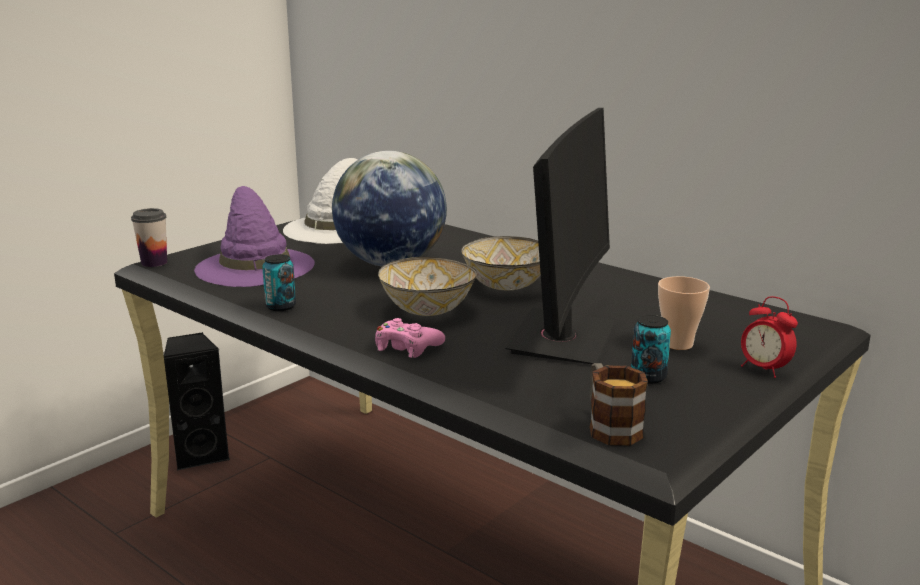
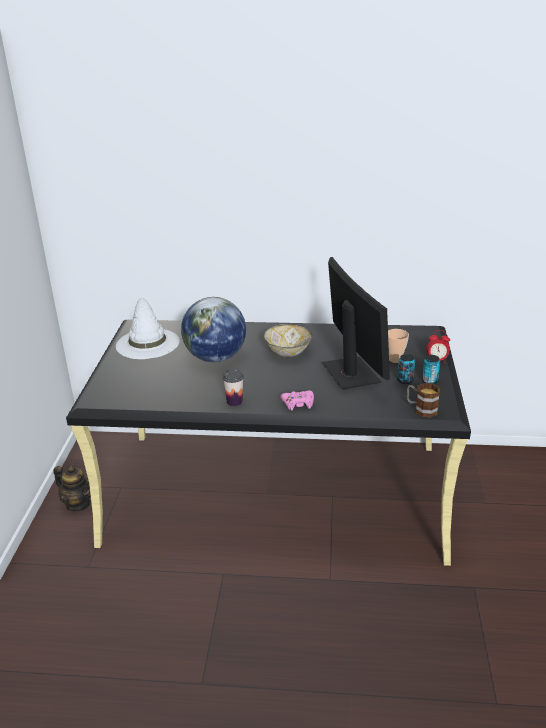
camera: 35 degrees left, 10 degrees up
(154, 262) = (88, 403): cup -> cup (234, 401)
(201, 454) = (78, 503): black speaker -> teapot
(254, 266) = (149, 384): purple hat -> none
(280, 306) = (207, 404): can -> can (430, 381)
(428, 310) = (276, 380): bowl -> none

